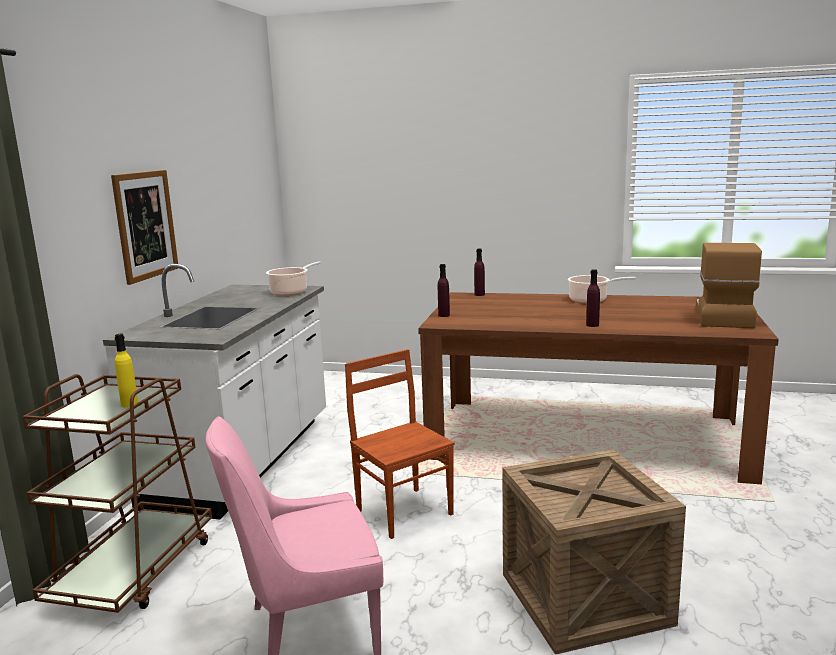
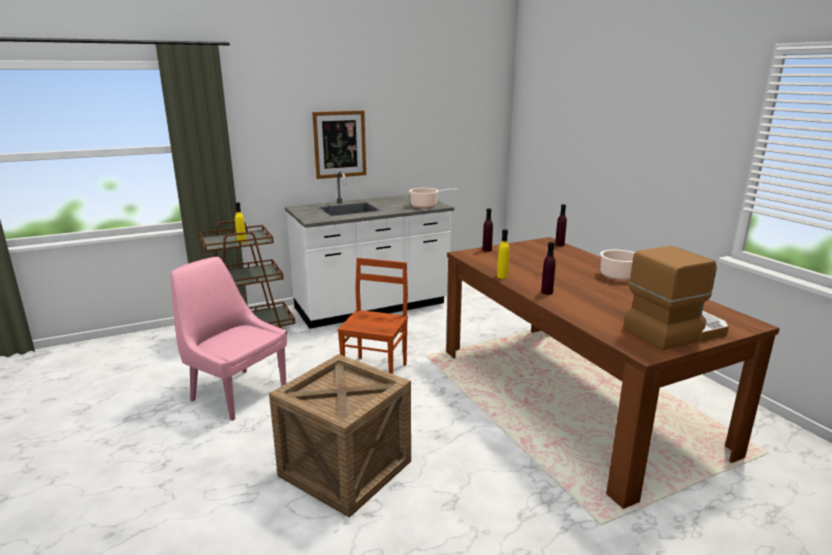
camera: 50 degrees right, 5 degrees up
(528, 327) = (502, 276): none -> yellow bottle

